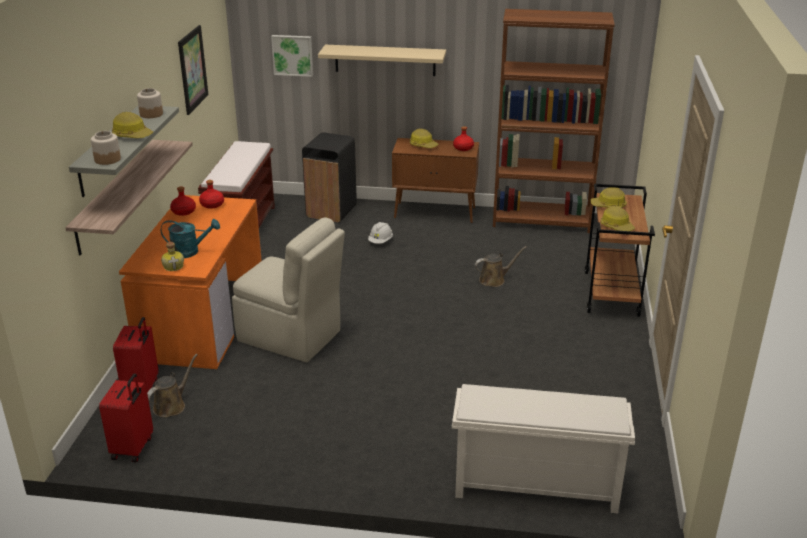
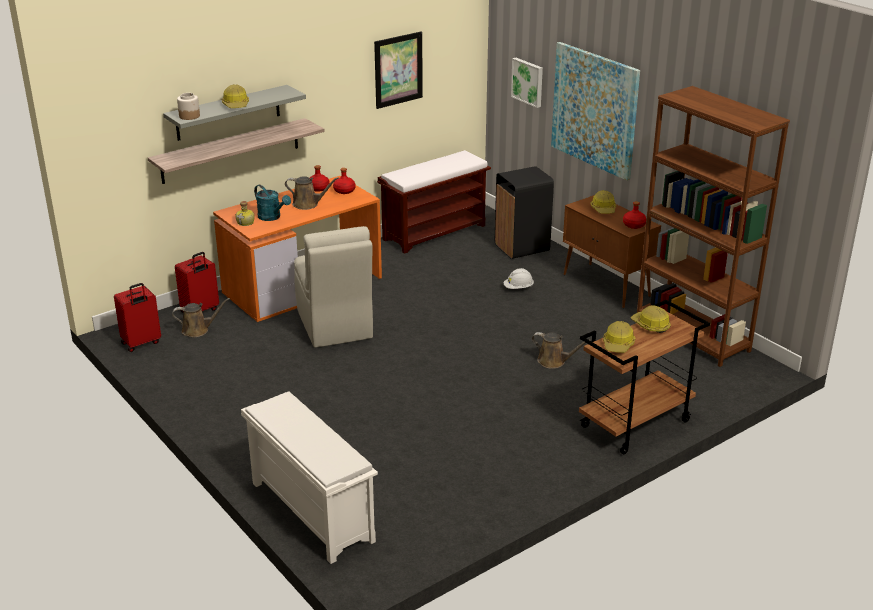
camera: 45 degrees right, 0 degrees up
(151, 114) = (278, 94): jar -> none
(201, 228) = (308, 204): none -> brown watering can
(385, 60) = (594, 110): beige shelf -> picture

